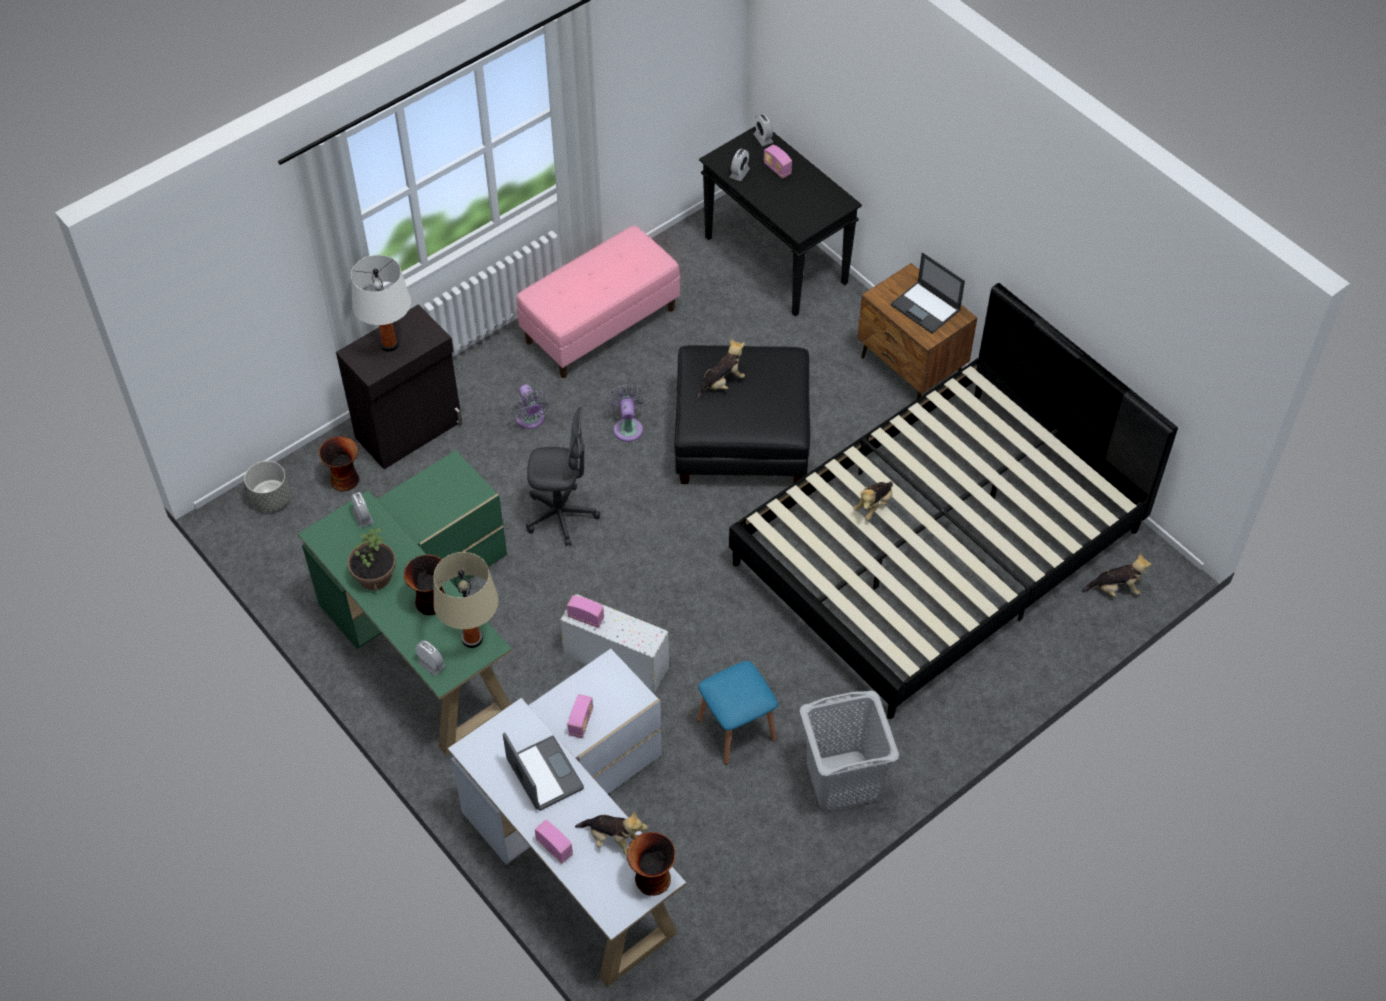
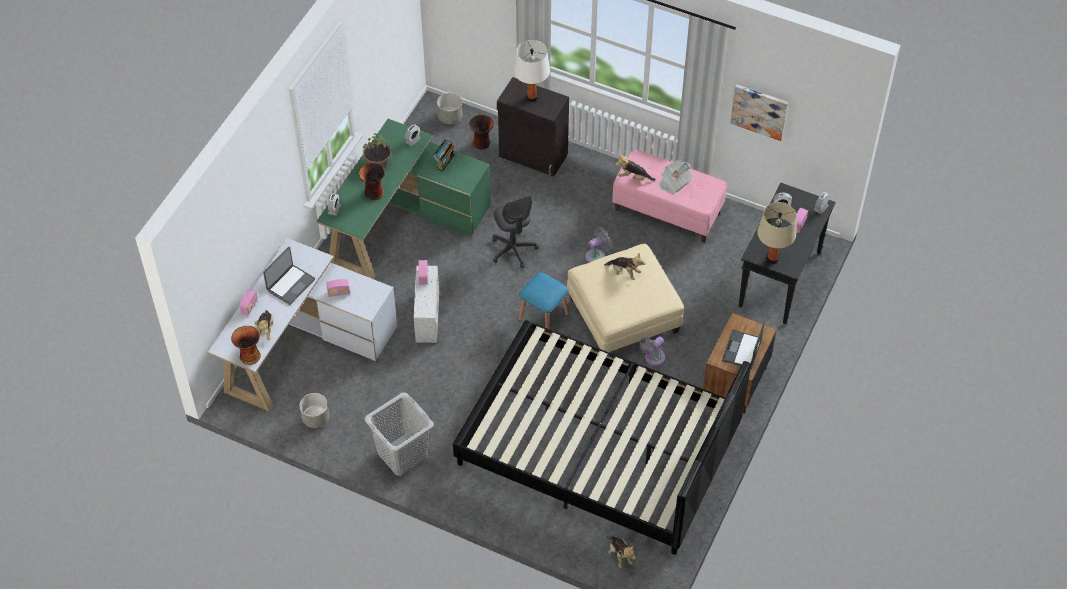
camera: 65 degrees right, 0 degrees up
(415, 501) = (444, 161): none -> radio
(472, 639) = (359, 220): beige table lamp -> beige table lamp (772, 258)
(531, 420) = (574, 208): grey fan -> grey fan (653, 359)
(604, 276) = (673, 183): none -> newspaper
(635, 95) = (759, 111): none -> picture
(723, 872) = (316, 418): none -> grey planter
(736, 729) = (411, 390): blue stool -> blue stool (543, 317)
(741, 437) = (623, 315): black ottoman -> beige ottoman
(874, 505) = (582, 386): plush toy -> plush toy (633, 177)

